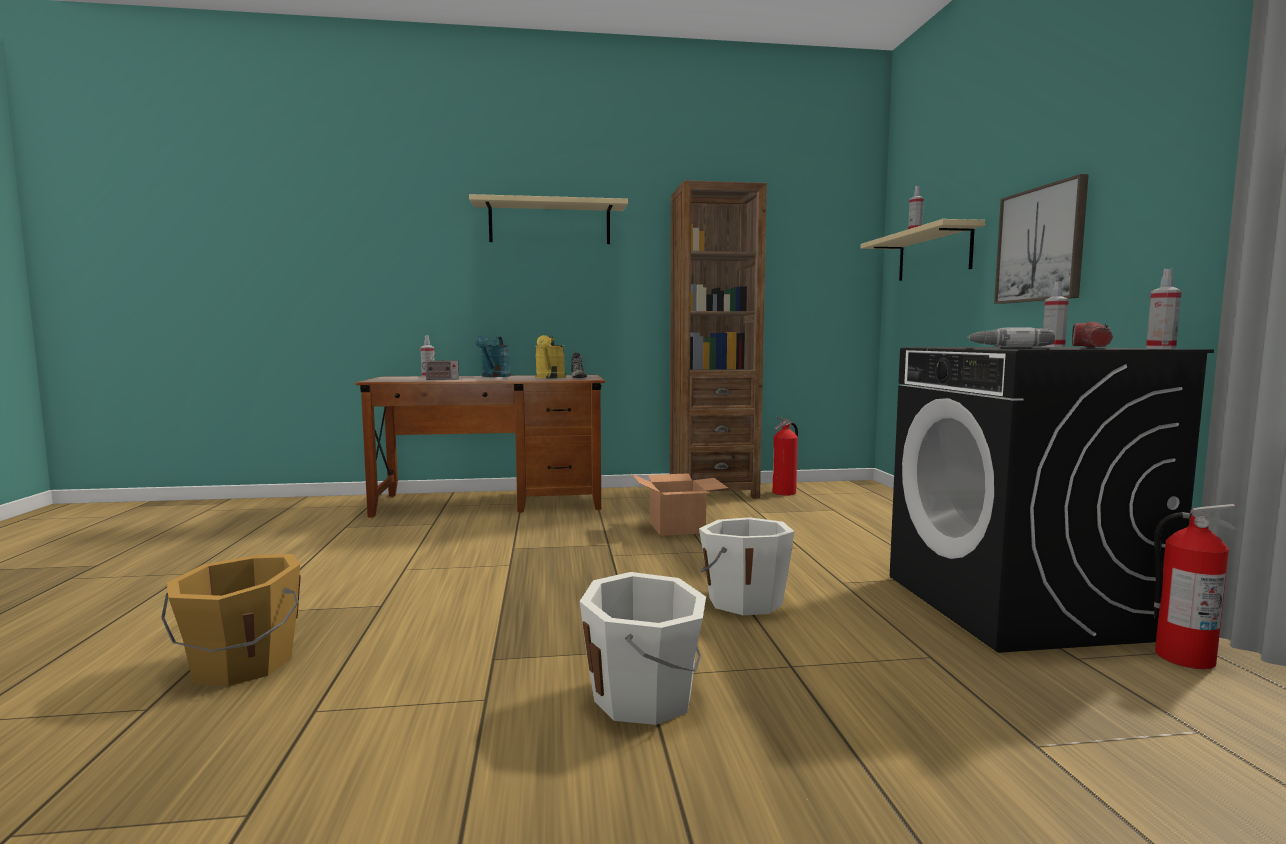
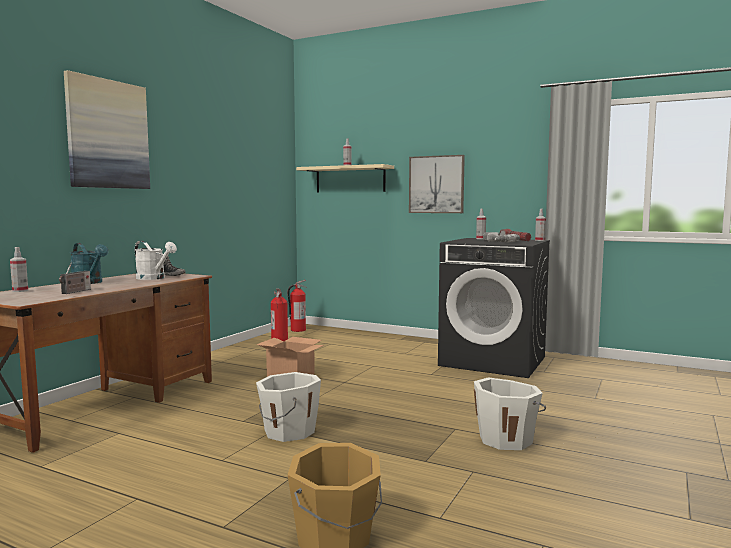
camera: 55 degrees left, 0 degrees up
(550, 223) = (108, 134): beige shelf -> picture
(550, 378) = (154, 278): yellow watering can -> white watering can
(713, 492) = (239, 351): brown bookcase -> none
(743, 600) = (425, 395): white bucket -> white bucket (288, 431)
(1183, 657) = (556, 361): fire extinguisher -> fire extinguisher (297, 330)

